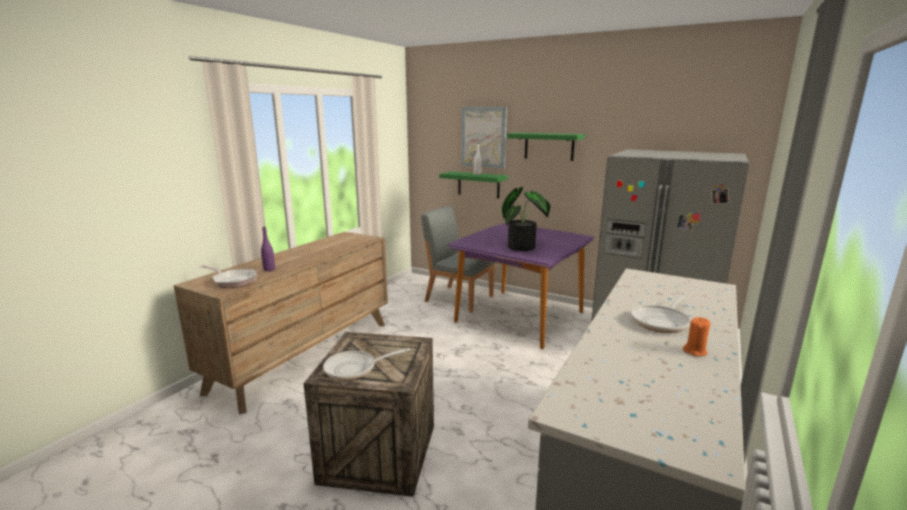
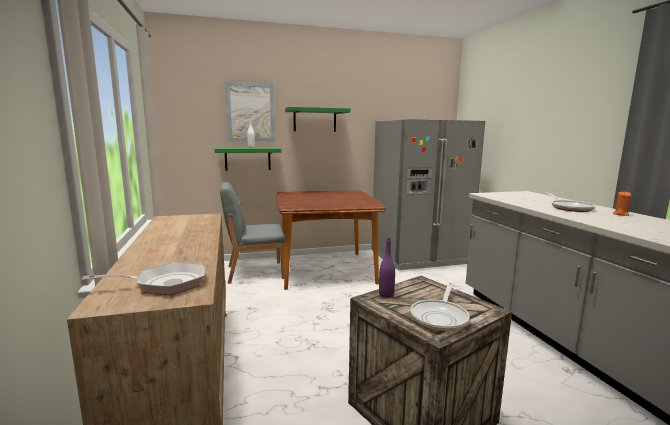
camera: 45 degrees left, 5 degrees down
(269, 269) = (178, 261): purple bottle -> purple bottle (386, 295)
(519, 317) = (325, 270): purple dining table -> brown dining table
(525, 247) = (343, 202): potted plant -> none

